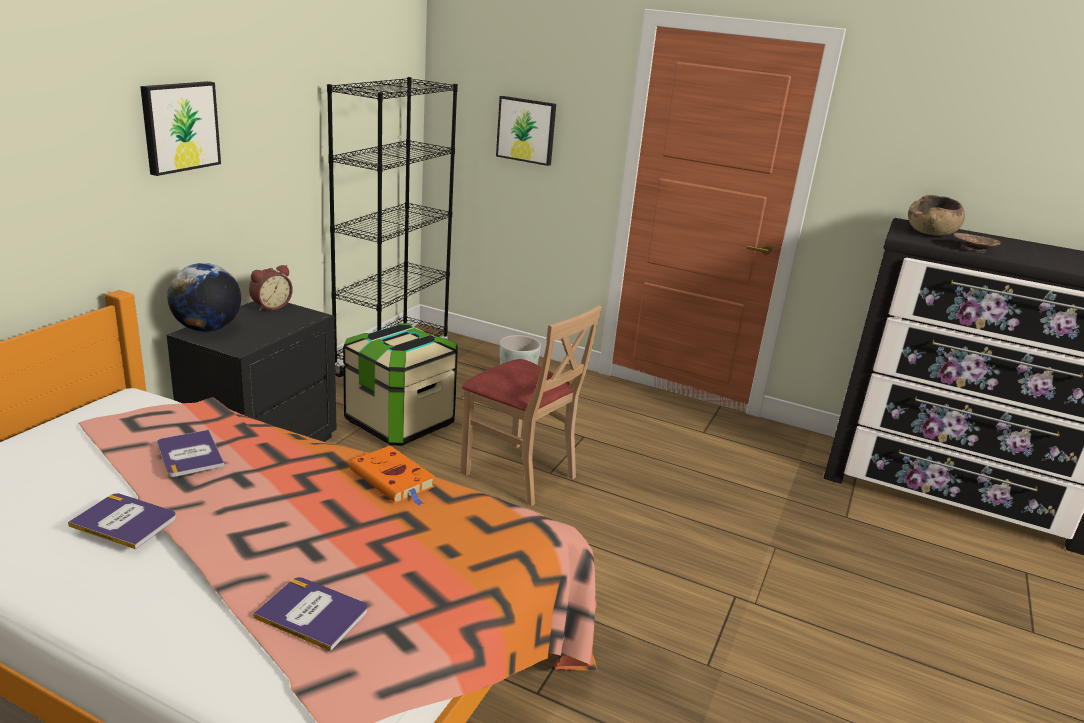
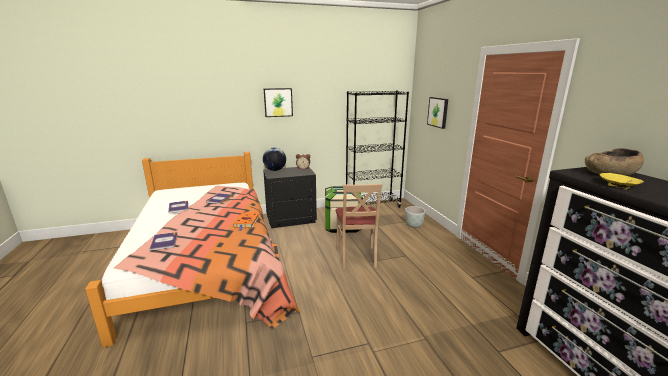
camera: 50 degrees right, 5 degrees down
(973, 249) = (618, 186): brown bowl -> yellow bowl

